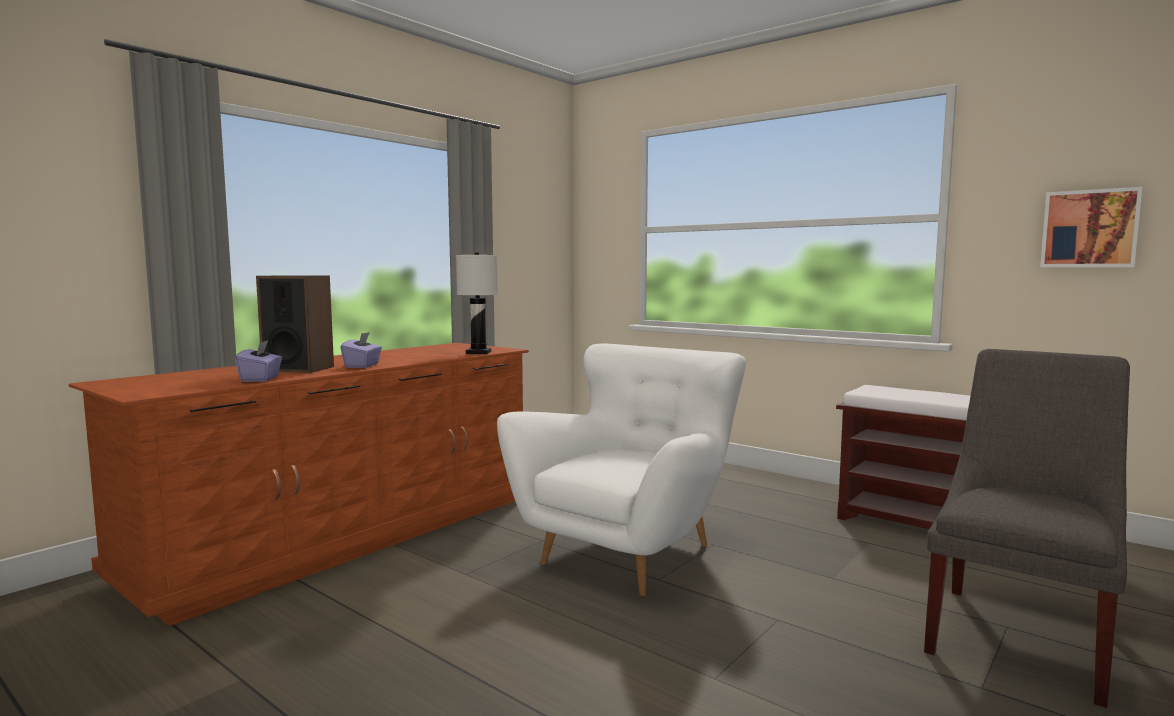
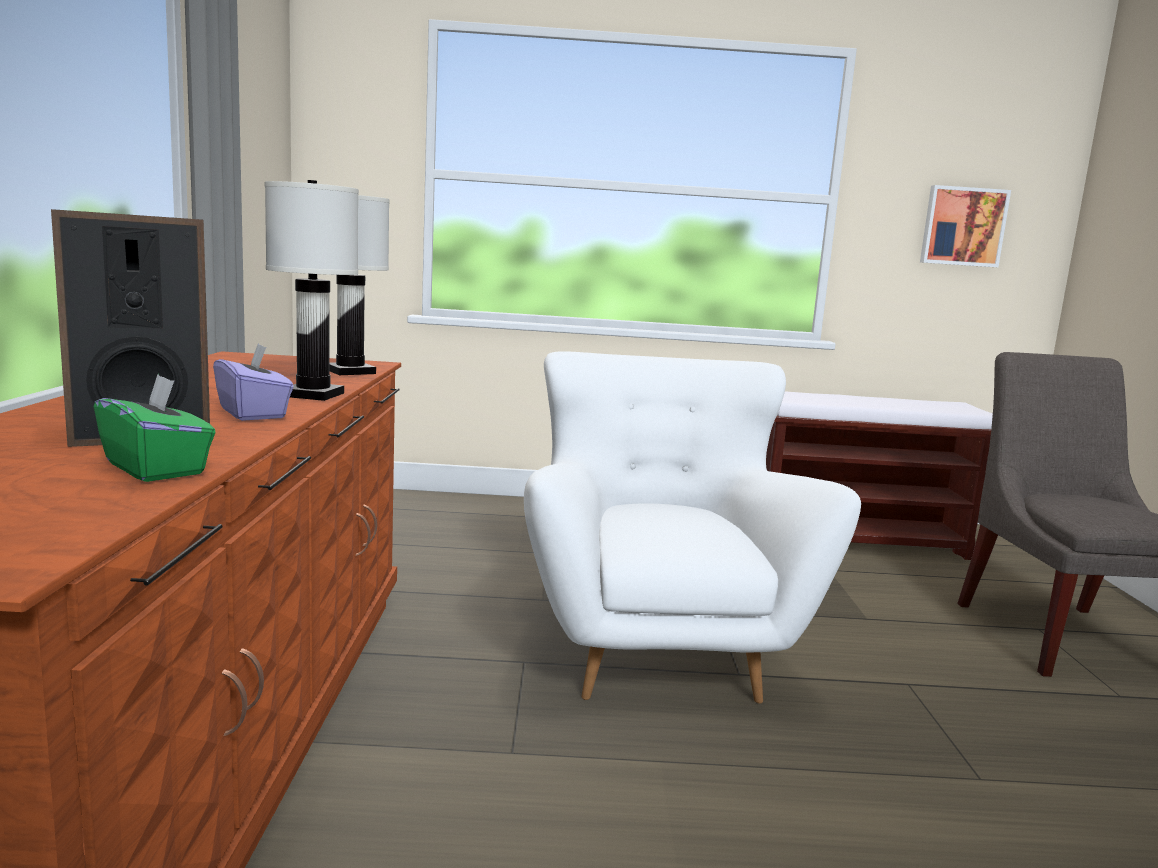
camera: 40 degrees left, 5 degrees up
(261, 379) = (157, 468): purple tissue box -> green tissue box
(417, 360) = (314, 395): none -> white table lamp

